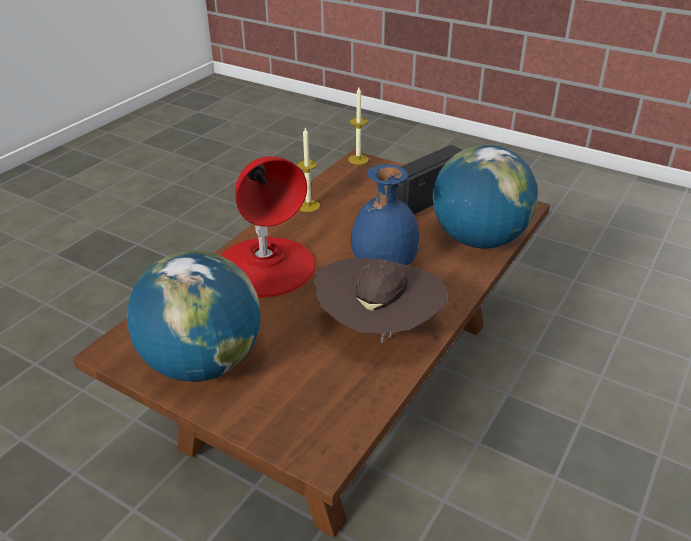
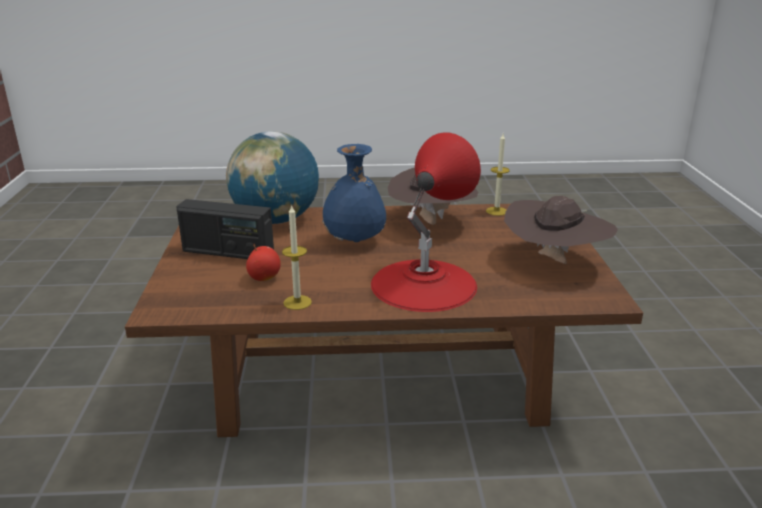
camera: 125 degrees left, 10 degrees down
(203, 363) = (554, 262): globe -> brown hat
(358, 159) = (155, 312): candle -> candle (496, 211)
(361, 204) = (264, 278): none -> apple

